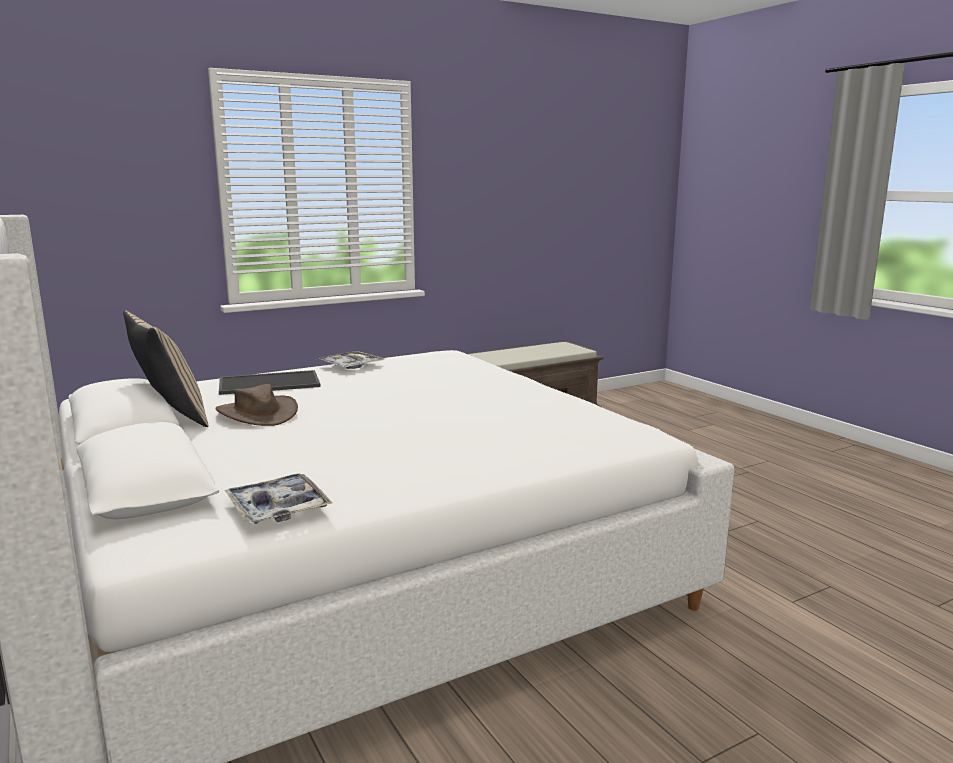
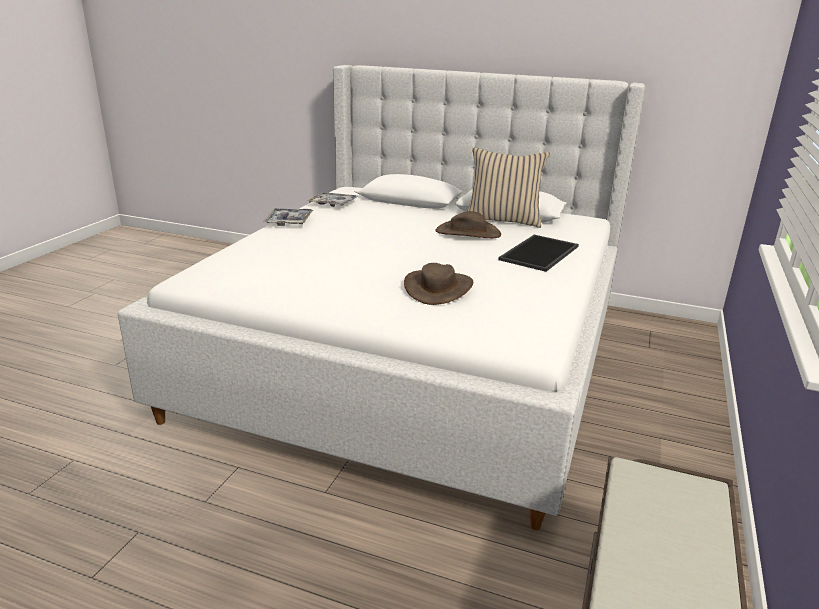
camera: 140 degrees right, 10 degrees up
(351, 366) = (549, 289): tray -> tray (289, 221)
(427, 382) = (438, 288): none -> brown hat

